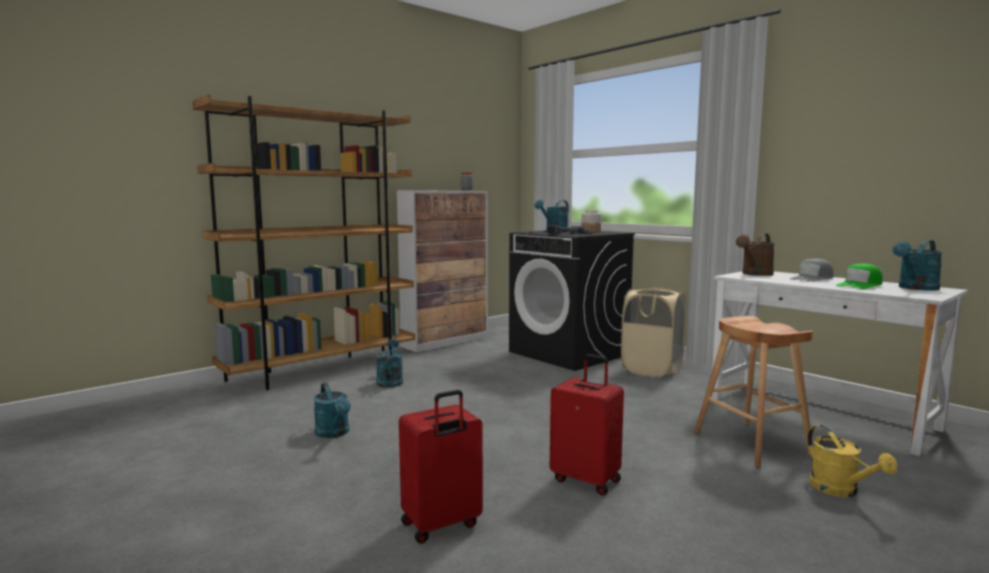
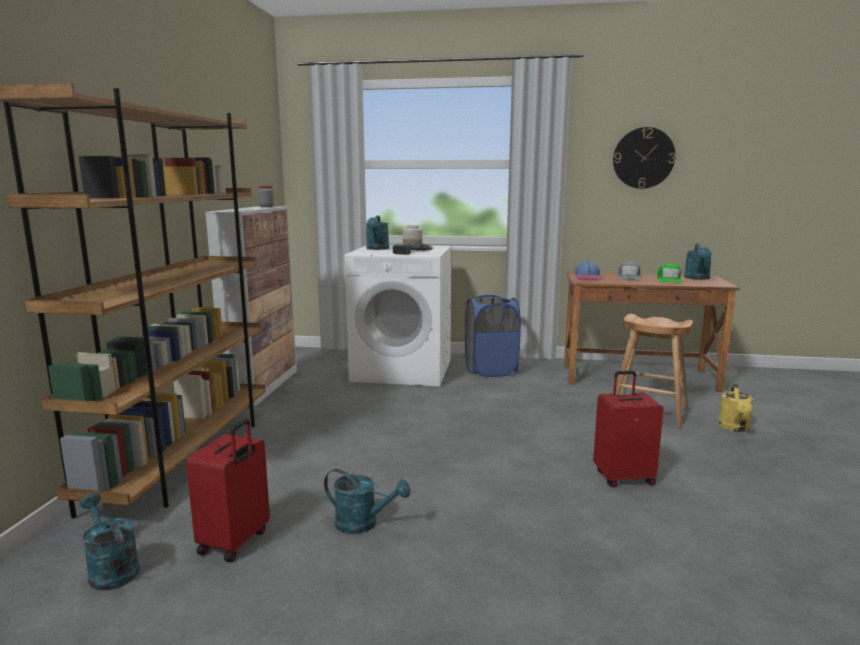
camera: 40 degrees left, 5 degrees up
(390, 381) = (296, 447): turquoise watering can -> turquoise watering can (110, 569)
(441, 525) = (618, 560): red suitcase -> red suitcase (235, 542)
(569, 353) = (403, 370): black washing machine -> white washing machine
(652, 370) = (491, 370): beige laundry basket -> blue laundry basket
(755, 274) = (588, 277): brown watering can -> cap
(819, 413) = (638, 377): white desk -> brown desk
(841, 490) = (735, 428): yellow watering can -> yellow watering can turned 75 degrees clockwise
(867, 126) = (643, 158): none -> wall clock

